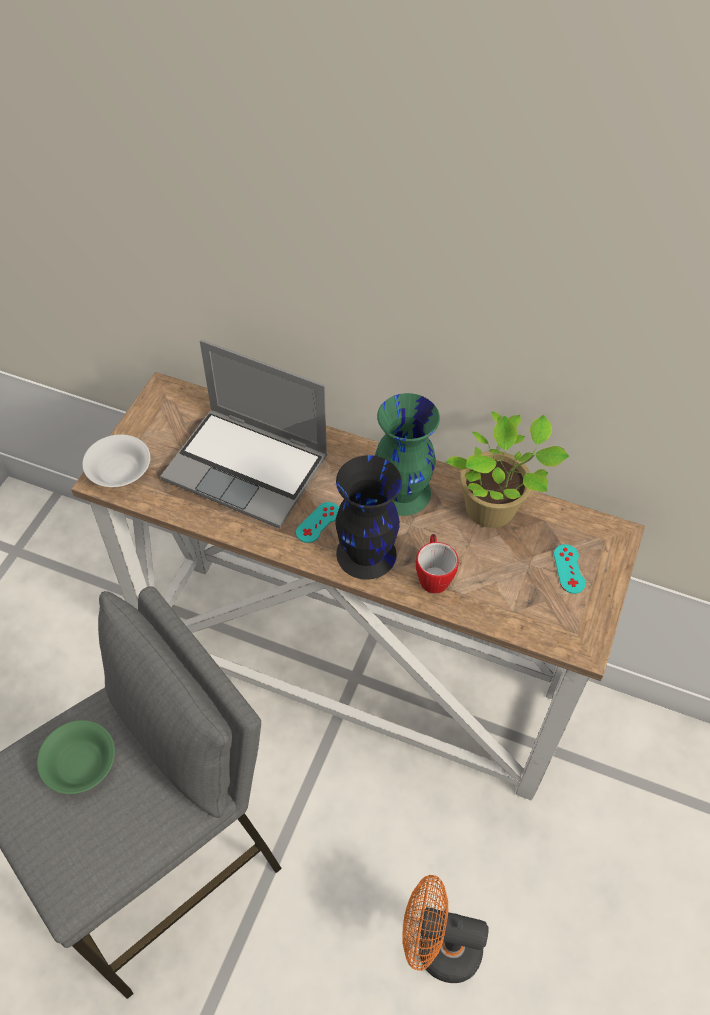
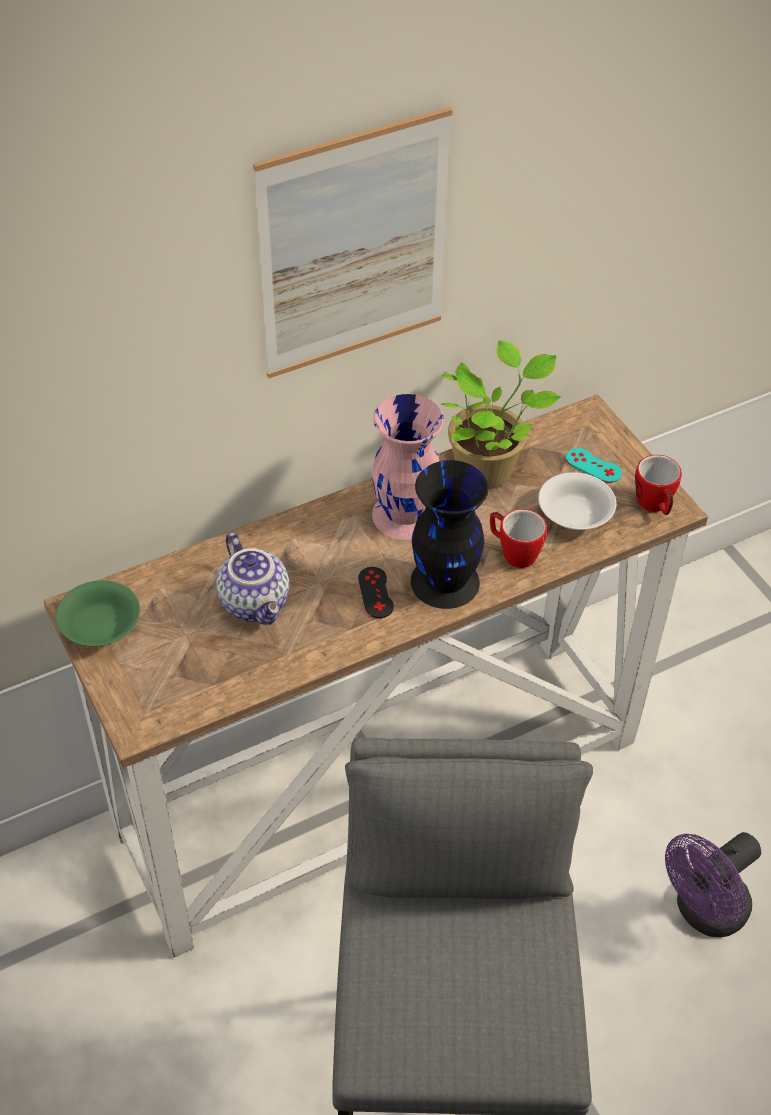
camera: 50 degrees left, 5 degrees down
(81, 763) = (423, 967): green bowl -> green bowl (100, 626)
(119, 471) = (144, 705): white bowl -> white bowl (573, 515)
(249, 468) = (256, 603): laptop -> teapot
(318, 522) = (375, 592): turquoise game controller -> black game controller
(403, 493) = (406, 514): green vase -> pink vase
(426, 253) = (354, 247): none -> picture
(438, 946) = (704, 912): orange fan -> purple fan
(573, 633) = (655, 506): none -> mug

